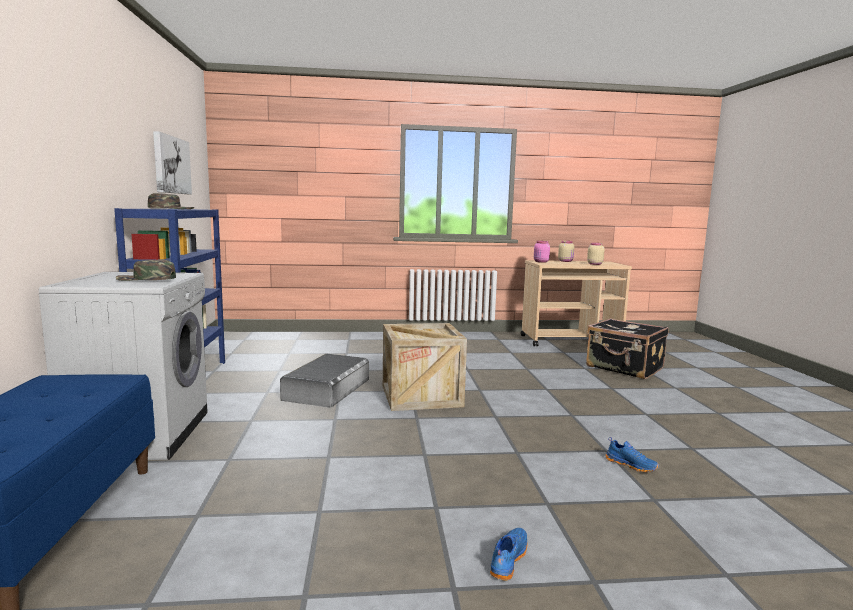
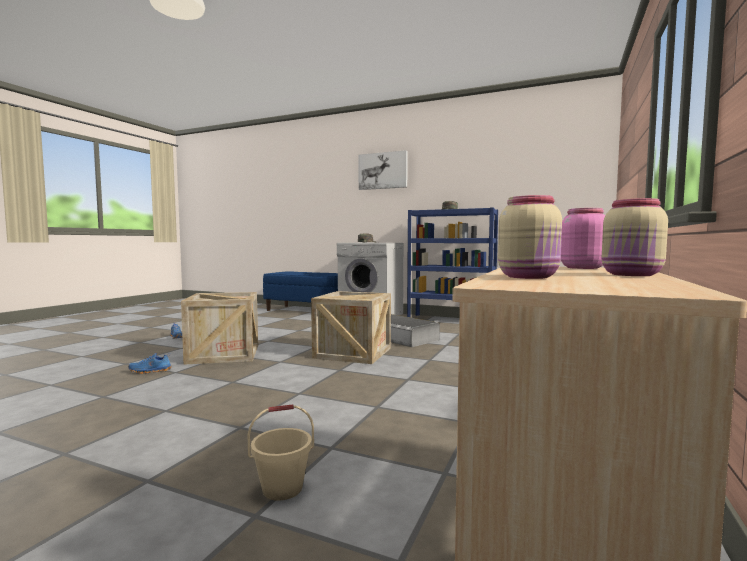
camera: 120 degrees right, 5 degrees down
(171, 165) = (510, 178): picture -> picture (383, 171)
(520, 455) = (224, 354): none -> crate
(624, 368) = (282, 489): black suitcase -> beige bucket

